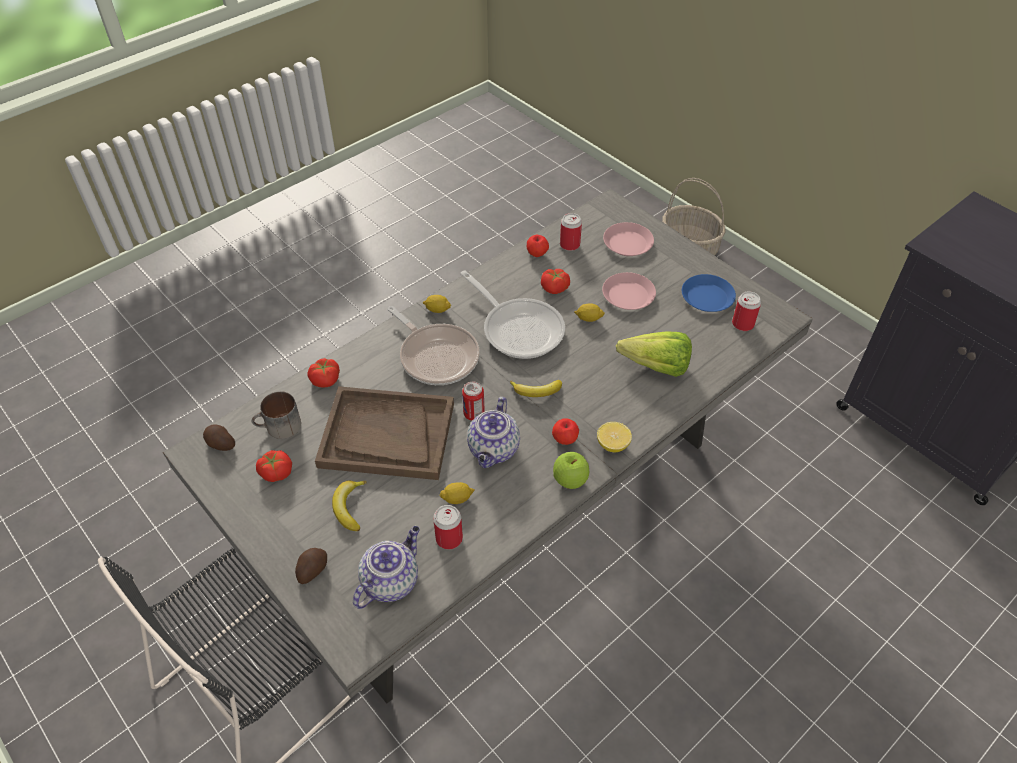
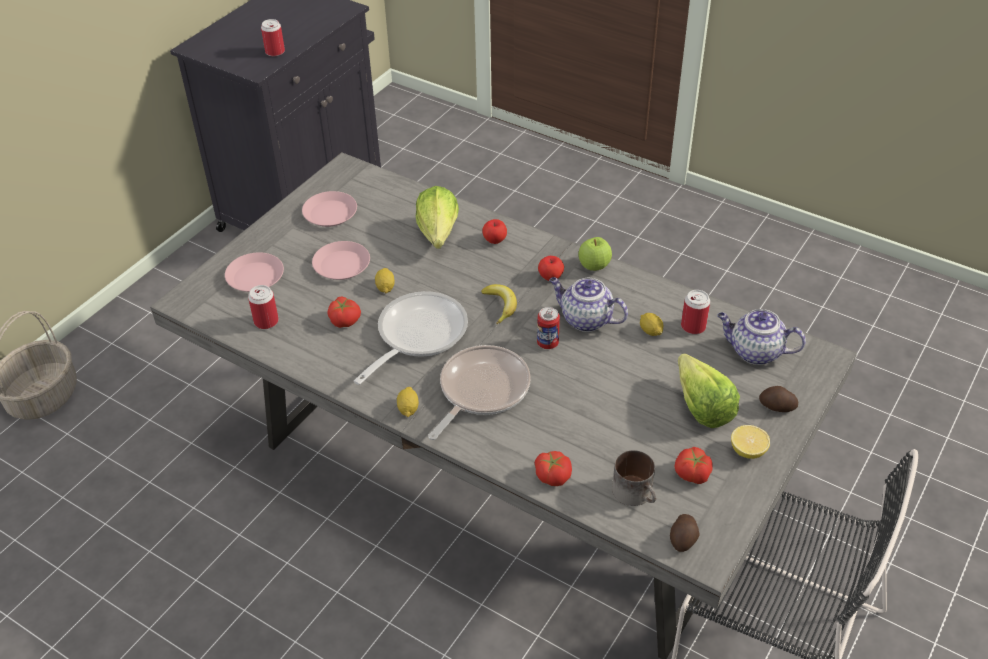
camera: 105 degrees left, 5 degrees down
(349, 507) = (700, 402): banana -> lettuce
(386, 435) = (604, 400): brown tray -> none
(494, 450) = (585, 319): teapot -> teapot turned 150 degrees counterclockwise
(537, 254) = (288, 345): apple -> apple (495, 240)
(613, 445) = (543, 248): lemon -> lemon (748, 451)
(707, 297) = (330, 213): blue plate -> pink plate
(743, 324) = (362, 189): can -> can (275, 52)

